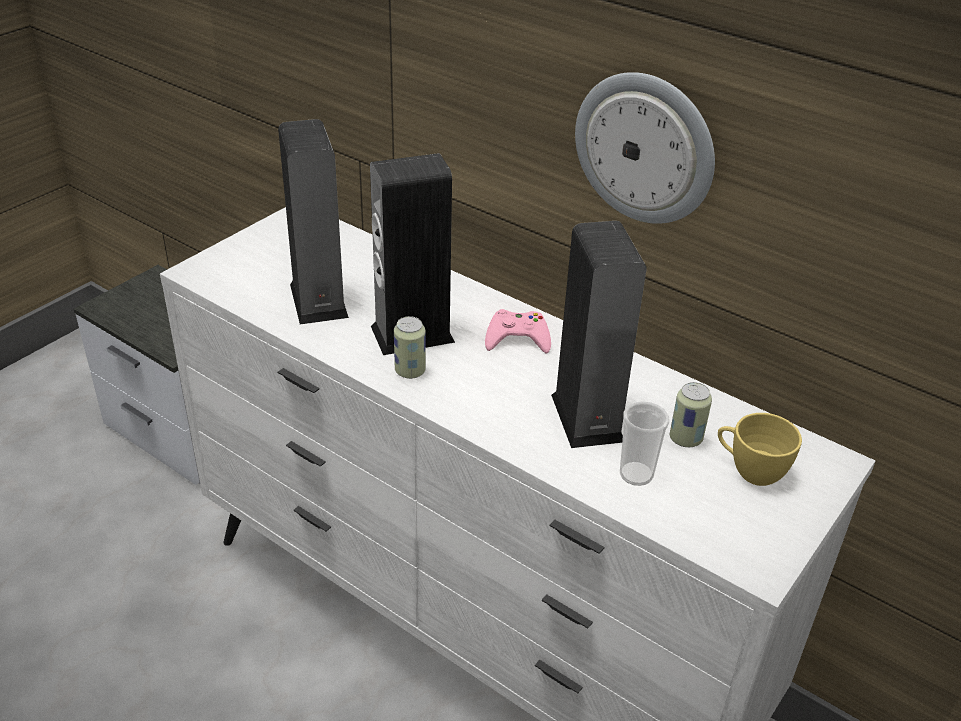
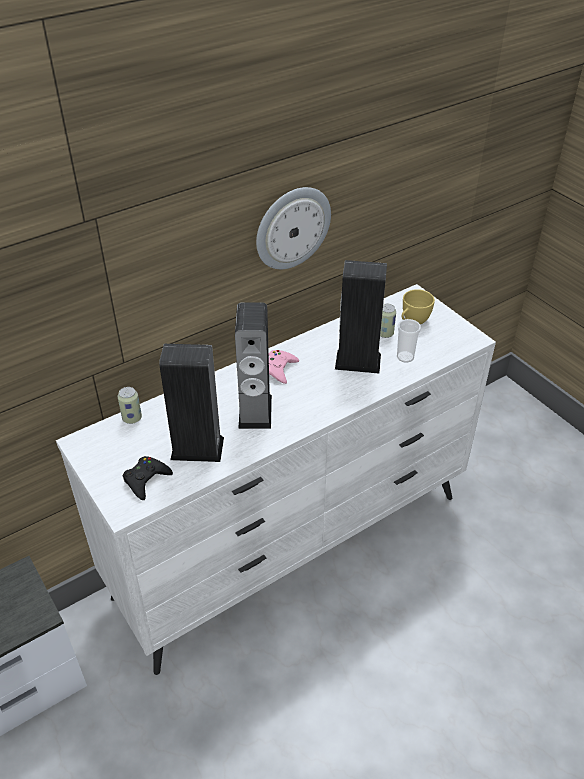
camera: 70 degrees left, 5 degrees up
(249, 275) = (146, 480): none -> black game controller
(410, 371) = (291, 420): can -> can (132, 418)

